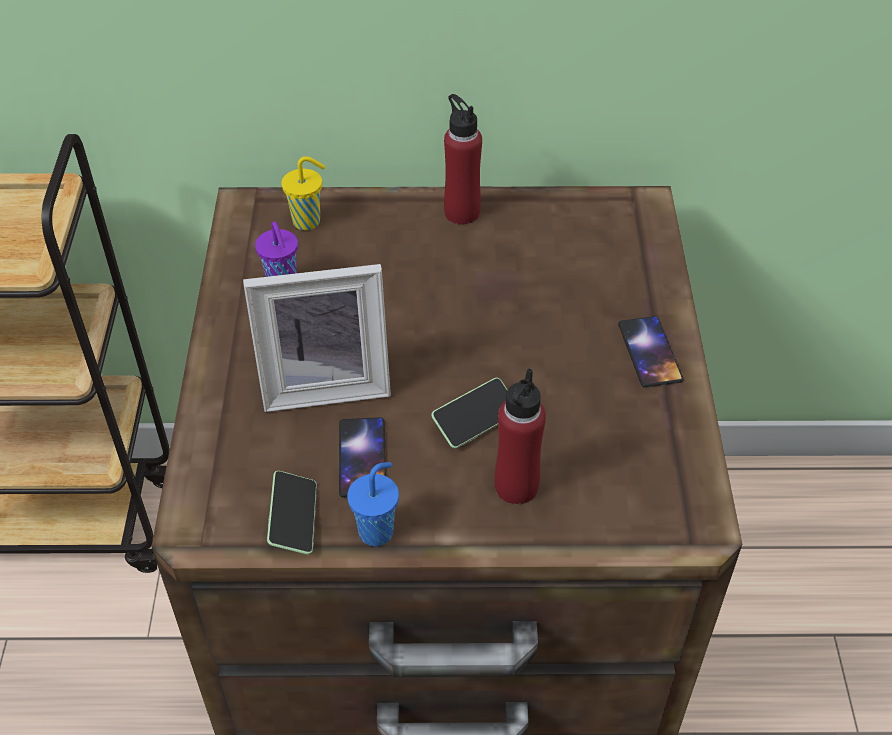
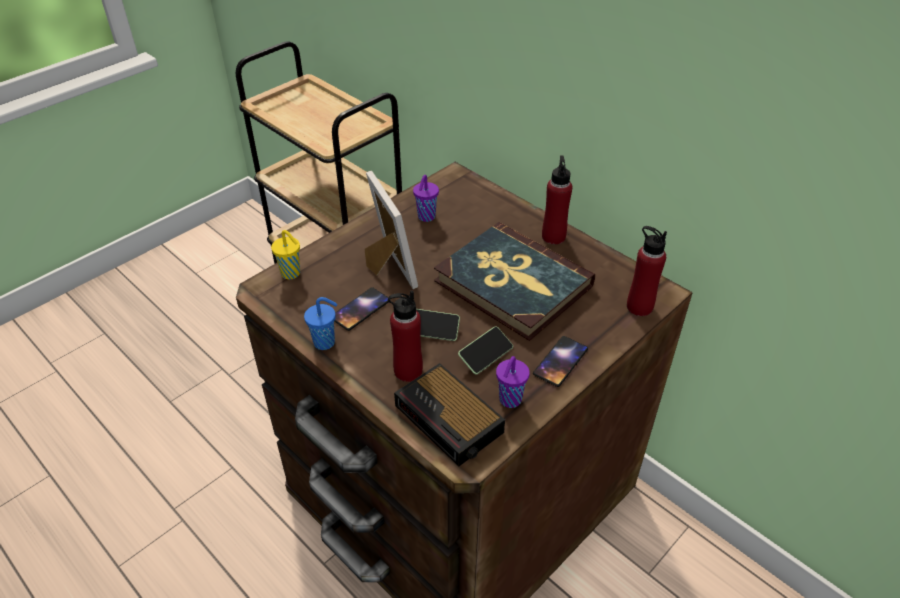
camera: 45 degrees right, 5 degrees down
(294, 519) = (301, 313): phone -> phone (485, 356)
(308, 221) = (474, 198): yellow cup -> yellow cup (291, 274)
(325, 383) = (387, 269): picture frame -> picture frame turned 150 degrees counterclockwise
(491, 300) = (512, 284): none -> book
(632, 504) = (450, 420): none -> alarm clock
(645, 236) = (639, 306): none -> red bottle
(658, 434) = (509, 400): none -> purple cup

